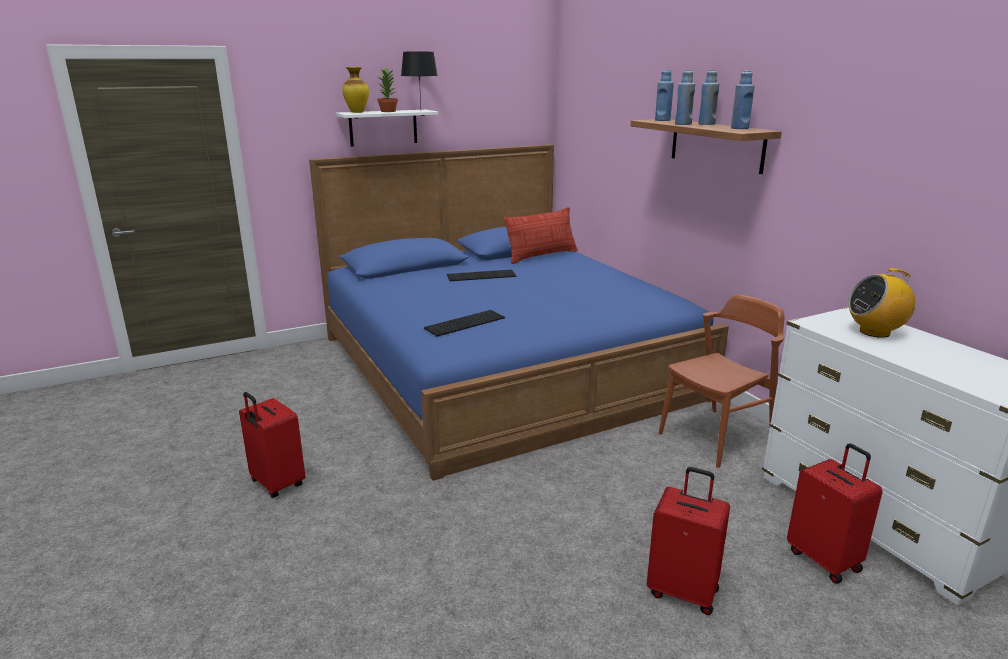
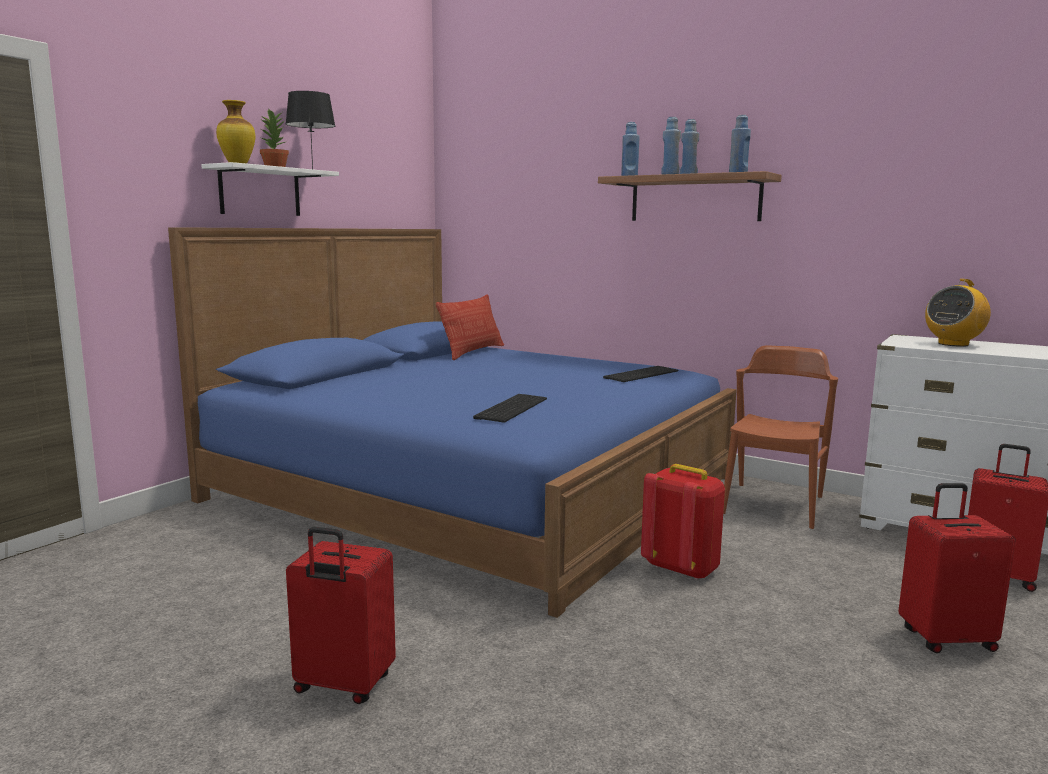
camera: 30 degrees left, 10 degrees down
(482, 275) = (440, 371): keyboard -> keyboard (640, 374)
(561, 470) = (681, 568): none -> red backpack

